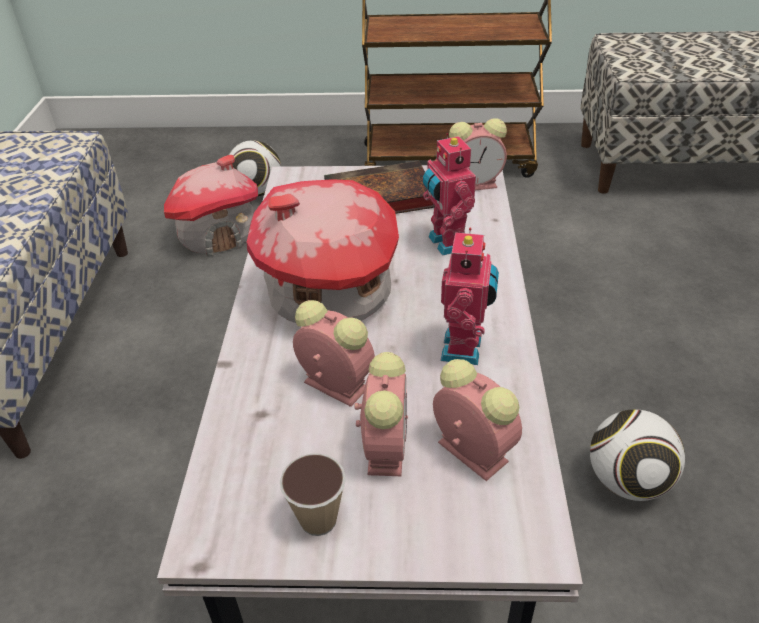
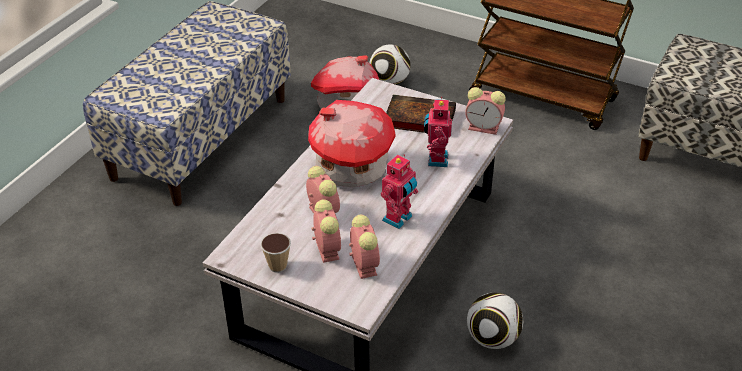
camera: 25 degrees right, 0 degrees up
(385, 446) = (326, 248): alarm clock -> alarm clock turned 45 degrees counterclockwise

